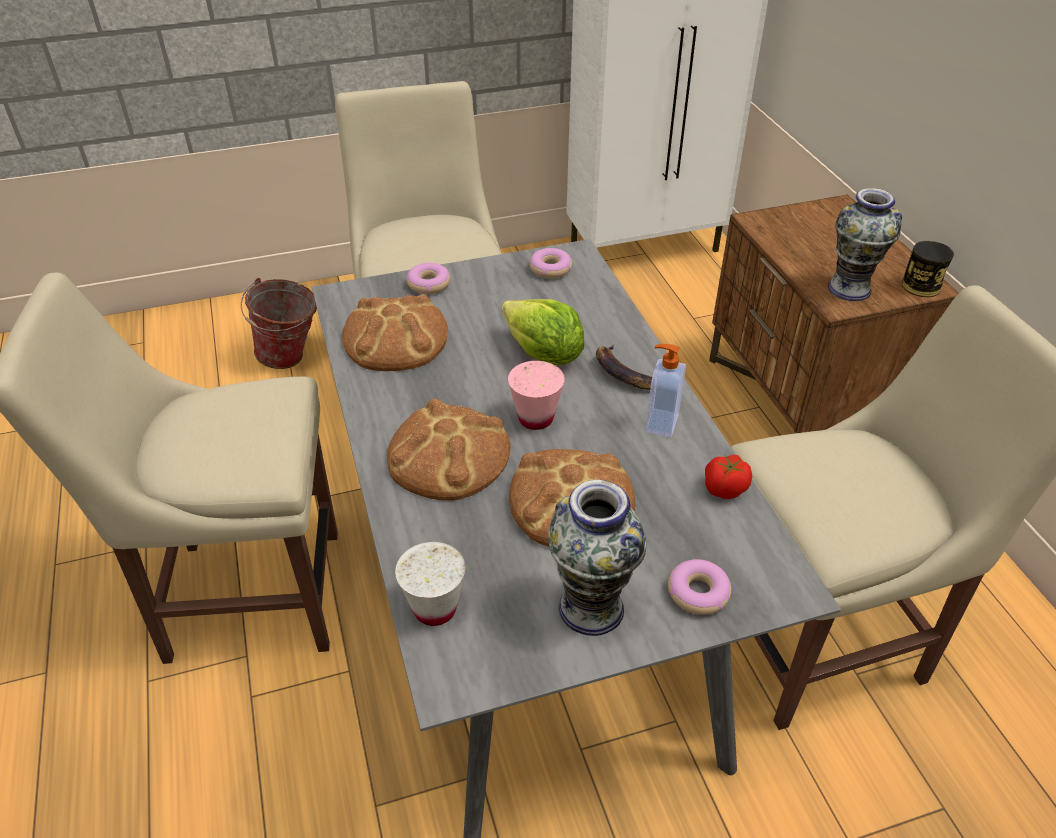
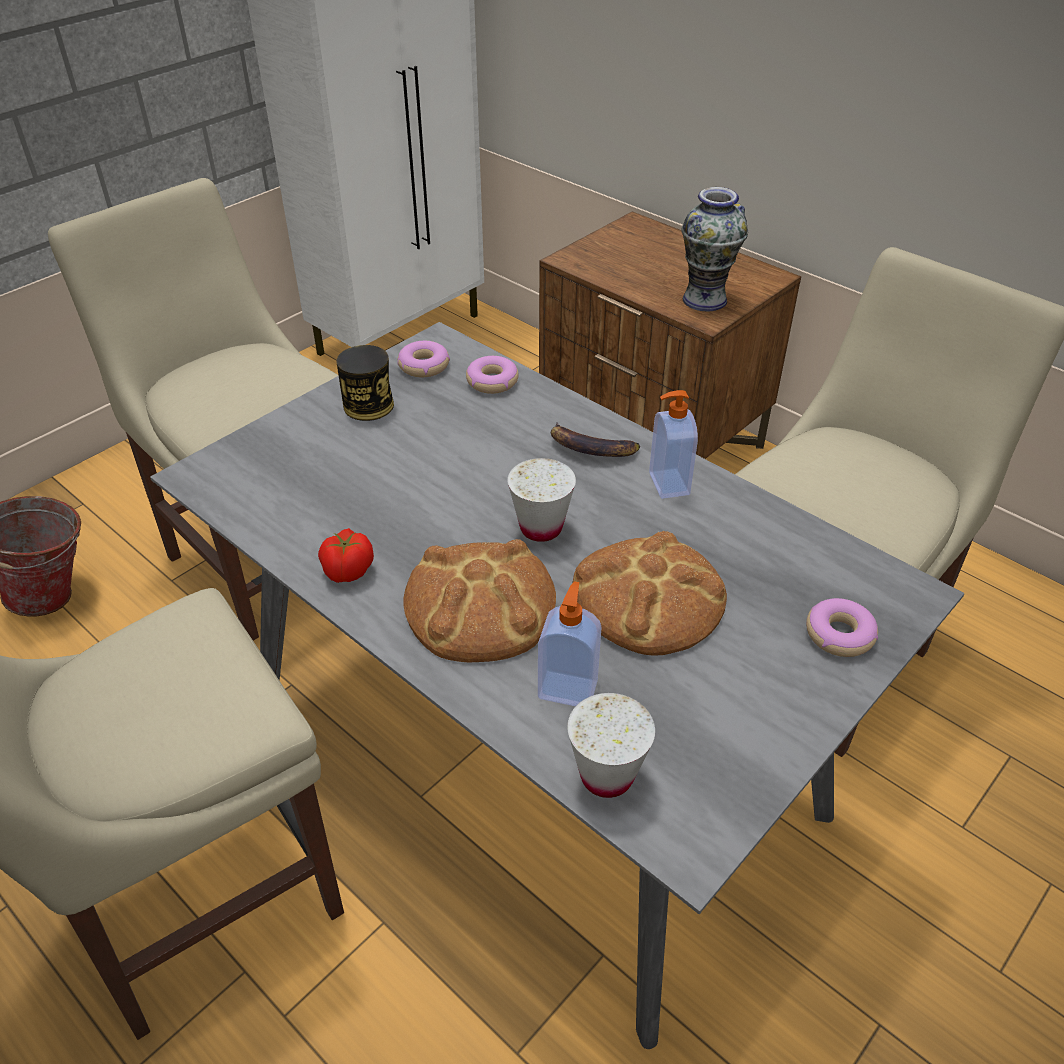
camera: 30 degrees left, 0 degrees up
(396, 338) = (309, 499): bread -> none
(428, 284) = (298, 426): donut -> donut (492, 381)
(459, 538) = (568, 688): none -> soap dispenser
(535, 418) = (541, 528): pink cup -> white cup
(543, 355) = (492, 459): lettuce -> none
(591, 607) = (758, 696): vase -> none
(724, 489) = (778, 525): tomato -> tomato (348, 571)
(921, 286) = (762, 278): can -> can (368, 405)

